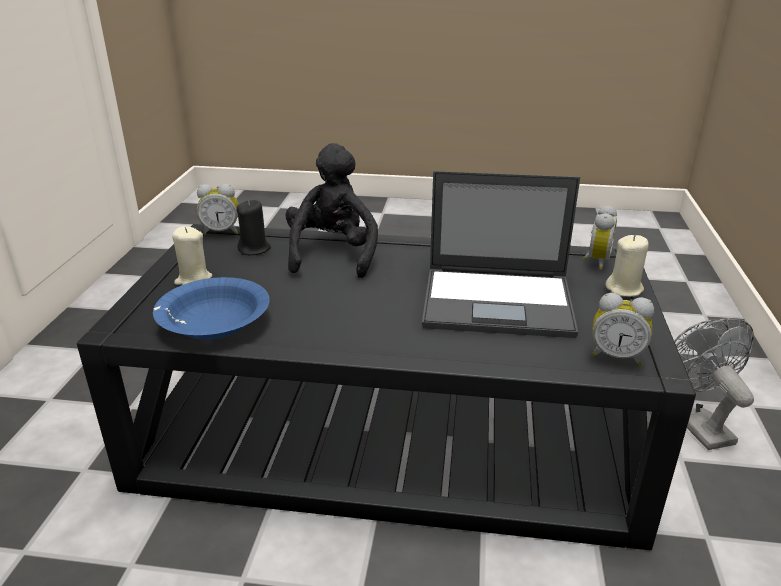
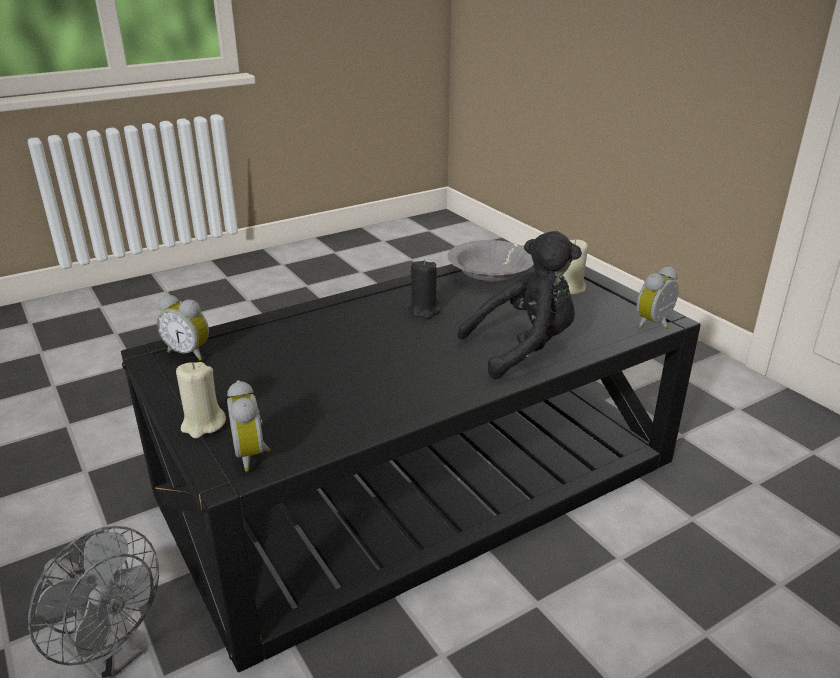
camera: 140 degrees right, 0 degrees up
(214, 322) = (491, 272): blue bowl -> grey bowl
(254, 249) = (593, 325): black candle -> black candle (424, 311)
(333, 254) = (524, 348): black plush toy -> black plush toy turned 75 degrees counterclockwise
(499, 302) = (318, 364): laptop -> none
(616, 356) = (189, 352): alarm clock -> alarm clock turned 135 degrees counterclockwise

